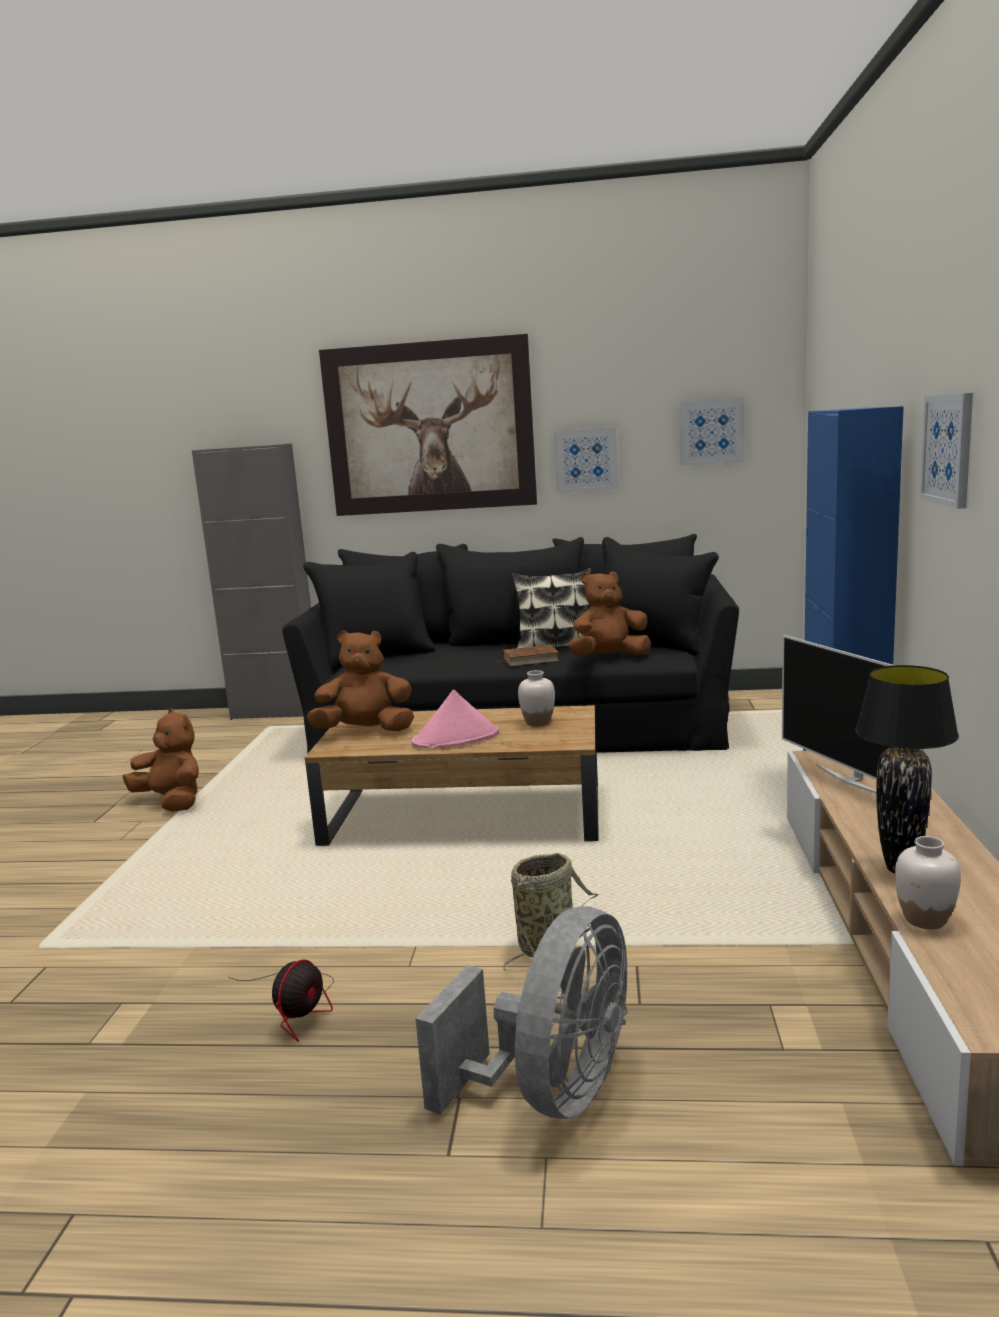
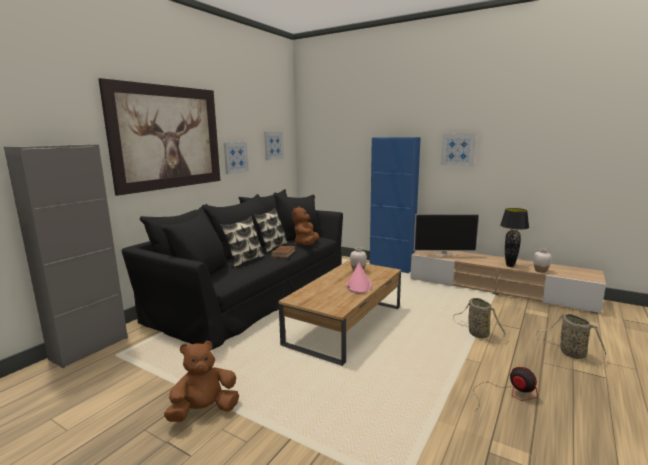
camera: 65 degrees left, 0 degrees up
(366, 731) = (320, 299): brown plush toy -> none
(461, 653) = (244, 261): none -> pillow
(553, 1092) = (570, 353): grey fan -> basket

